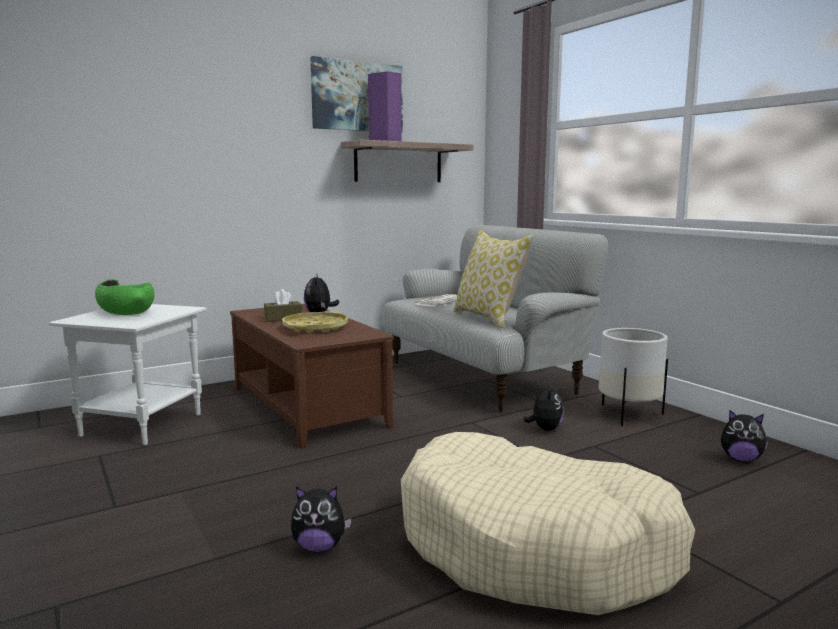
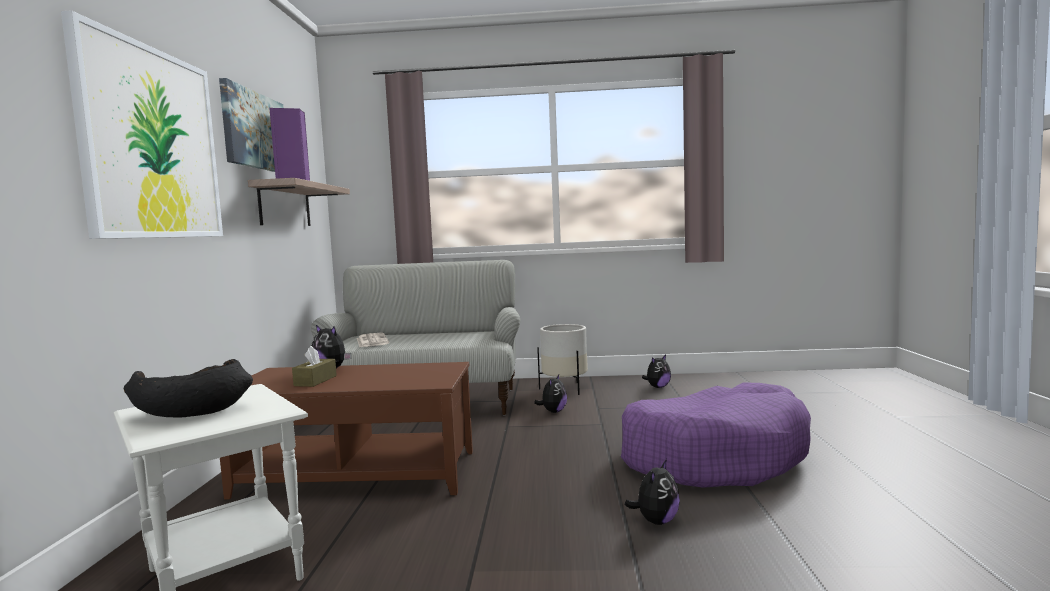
camera: 55 degrees left, 5 degrees down
(126, 312) = (191, 412): green bowl -> black bowl
(220, 121) = (151, 143): none -> picture
(315, 328) = (386, 376): yellow tray -> none
(489, 318) = (459, 340): pillow -> none
(536, 547) = (714, 456): beige dog bed -> purple dog bed
(545, 429) = (553, 411): plush toy -> plush toy turned 75 degrees clockwise

